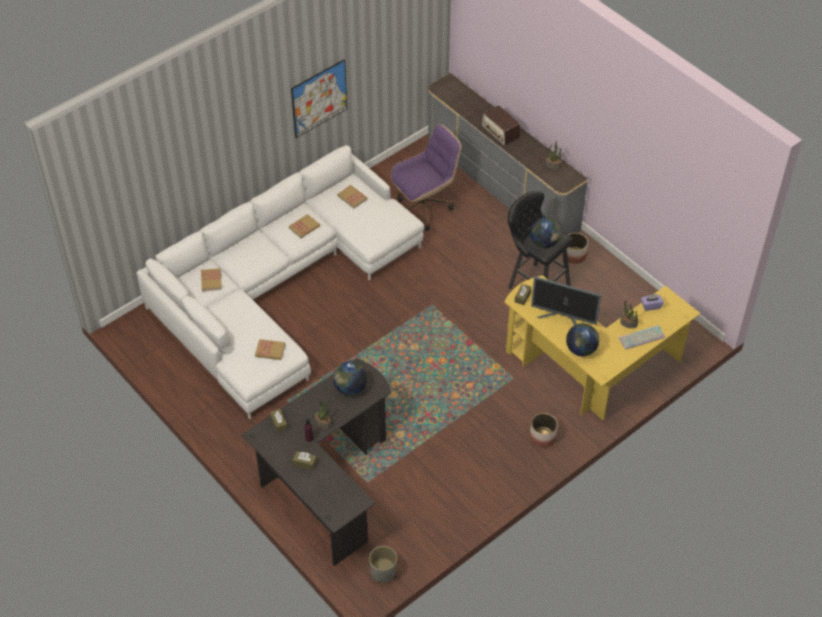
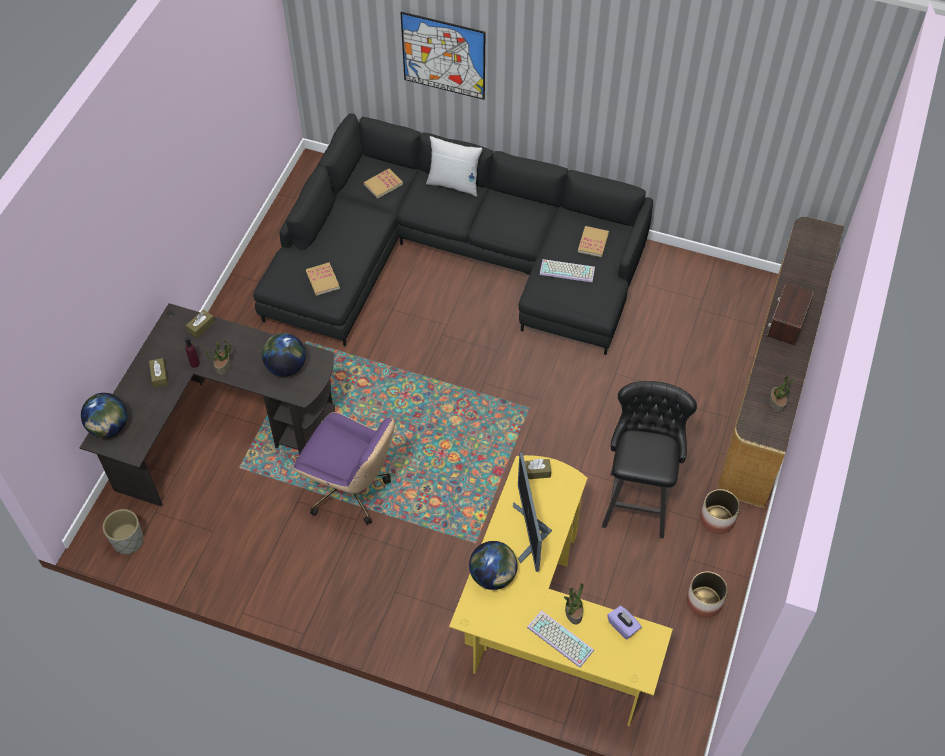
camera: 60 degrees right, 5 degrees up
(243, 244) = (453, 184): none -> grey pillow
(278, 289) = (451, 258): white sofa -> black sofa
(304, 227) = (515, 222): book -> none
(319, 98) = (633, 108): picture -> picture (443, 56)
(365, 220) = (568, 270): none -> keyboard
(425, 209) = (669, 331): purple office chair -> purple office chair (351, 493)
(500, 184) = (771, 386): grey cabinet -> brown cabinet
(542, 437) = (405, 616): planter -> planter (704, 602)
(544, 243) = (641, 455): globe -> globe (109, 427)

